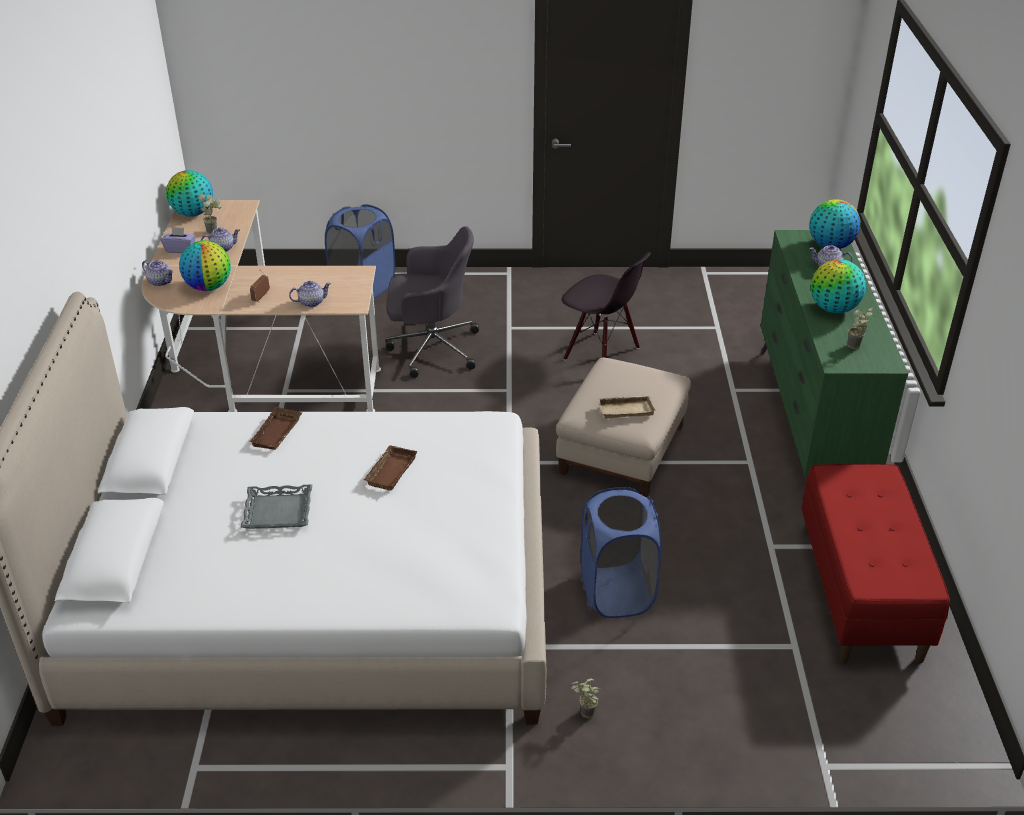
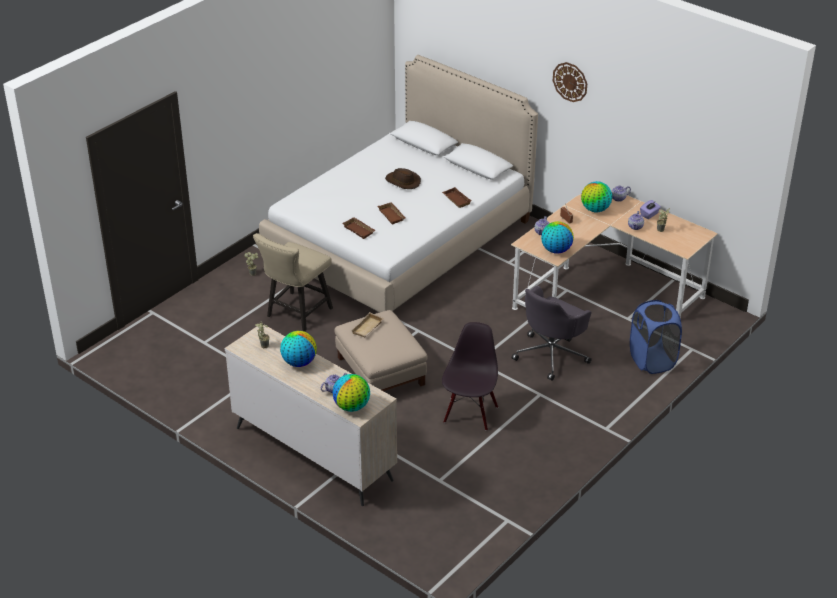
camera: 130 degrees right, 0 degrees up
(68, 195) = (570, 81): none -> wall clock
(193, 213) = (692, 231): globe -> globe (556, 250)
(278, 511) = (402, 181): grey tray -> brown hat
(467, 479) = (360, 230): none -> brown tray
(601, 354) = (470, 414): black chair -> black chair turned 120 degrees clockwise
(616, 592) = (296, 314): blue laundry basket -> beige chair
(811, 421) = (313, 453): green dresser -> beige dresser
(861, 593) = (198, 380): red bench -> none

